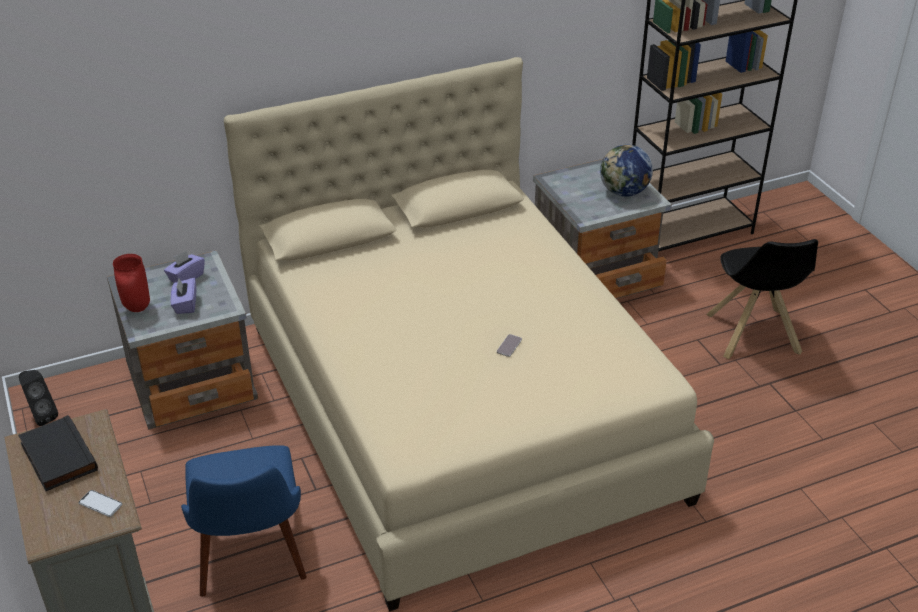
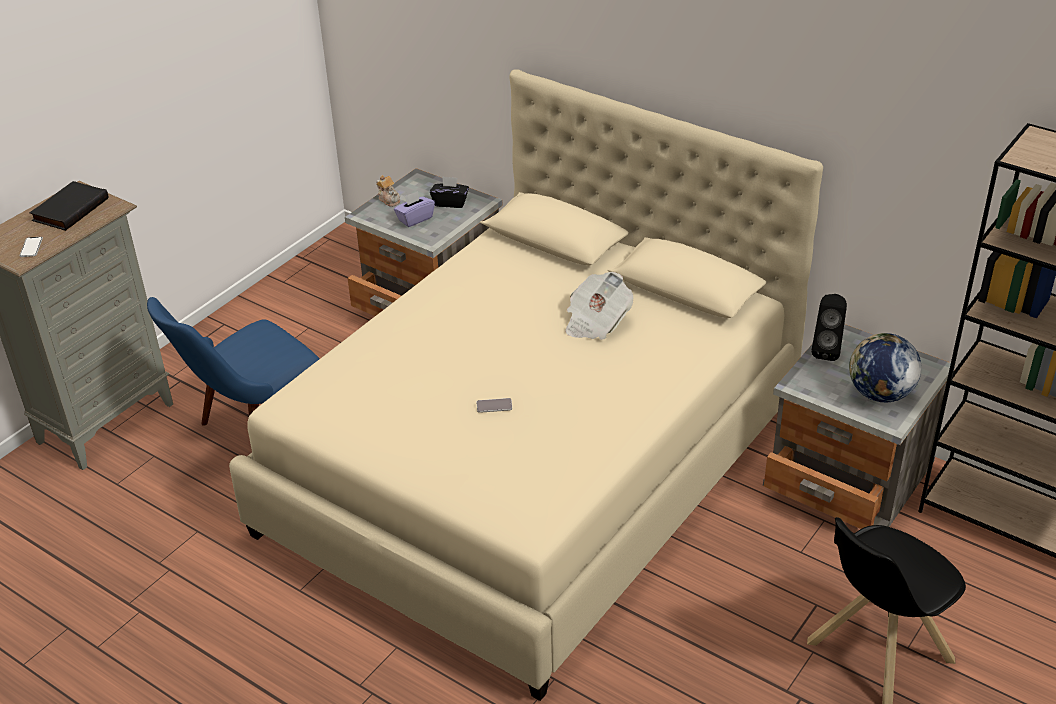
camera: 60 degrees right, 0 degrees up
(41, 416) = (328, 251): black speaker -> black speaker (826, 350)
(136, 308) = (389, 199): red vase -> teapot
(186, 277) = (450, 202): purple tissue box -> black tissue box
(456, 261) = (596, 322): none -> newspaper

